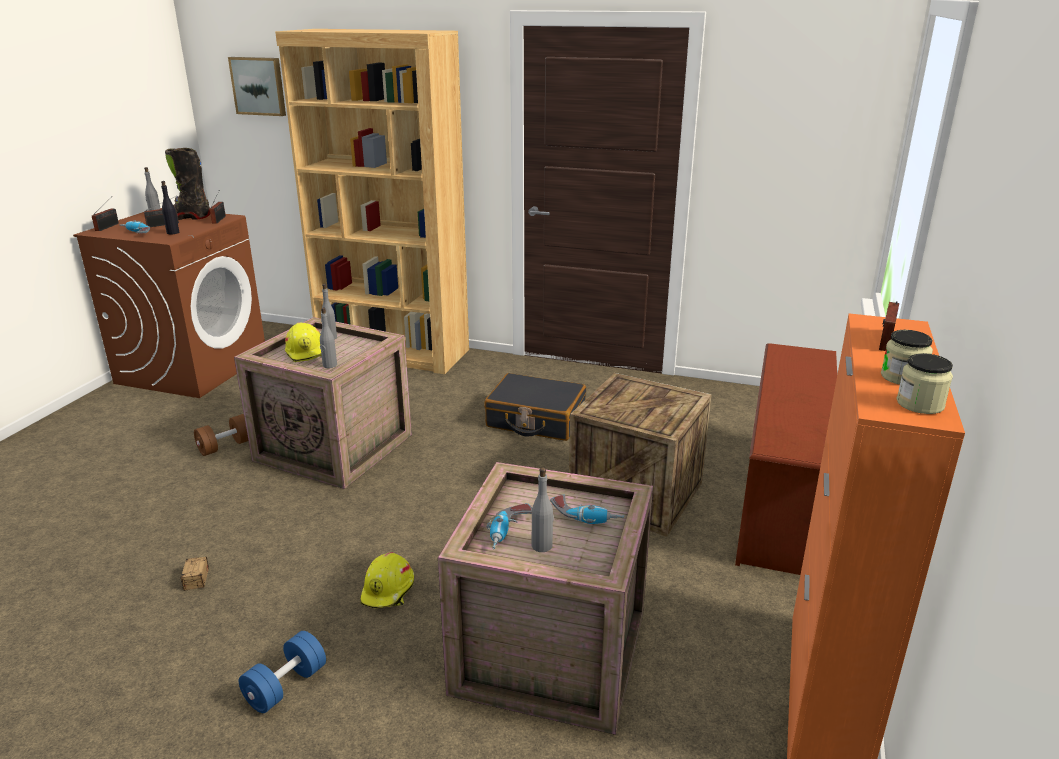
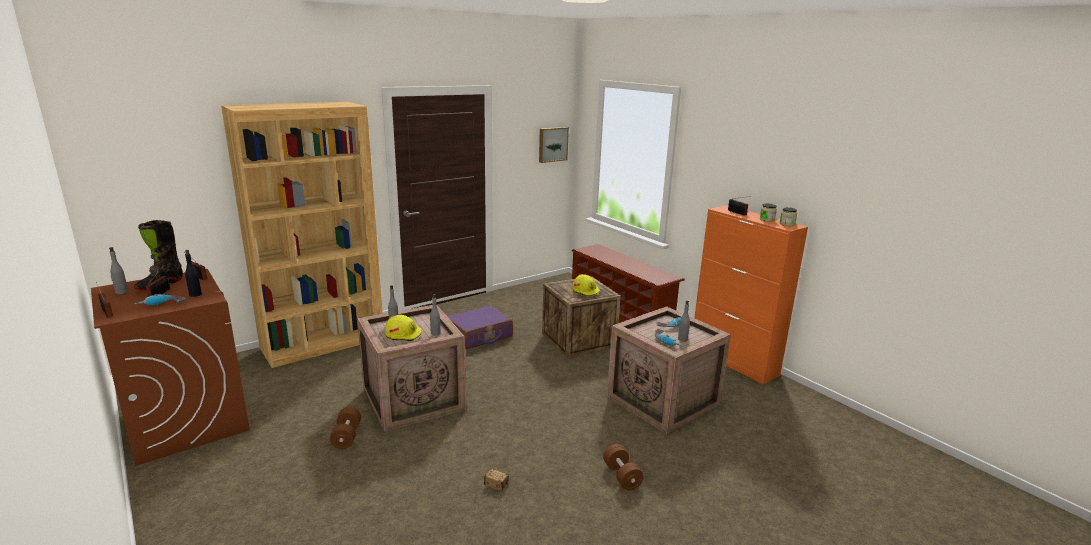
camera: 55 degrees left, 5 degrees down
(259, 86) = (155, 157): picture -> picture (552, 144)
(286, 686) = (621, 476): blue dumbbell -> brown dumbbell
(388, 590) = (578, 425): yellow hard hat -> yellow hard hat (586, 291)
(535, 420) = (479, 335): black suitcase -> purple suitcase

